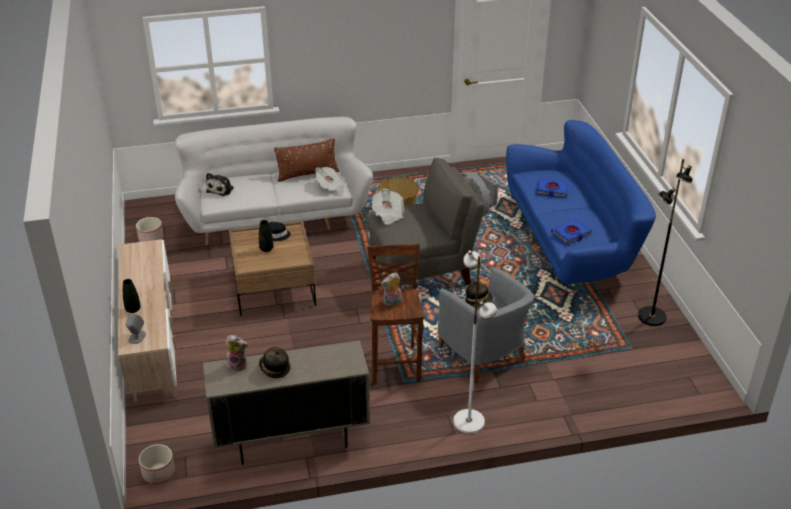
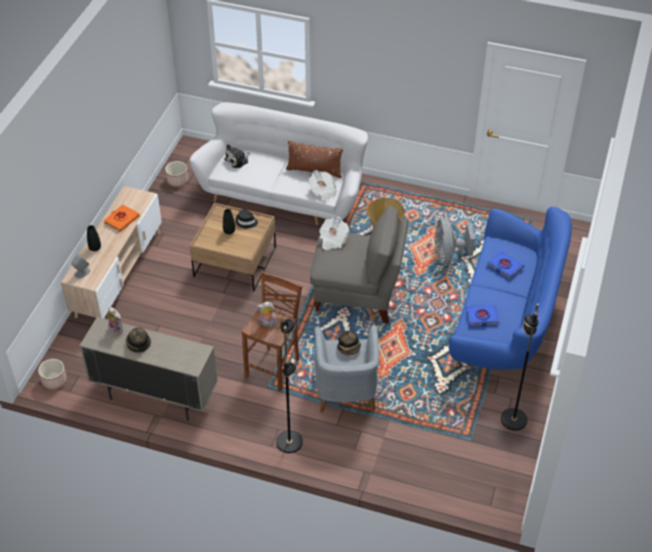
camera: 30 degrees right, 10 degrees up
(142, 274) = (121, 220): none -> orange book
(469, 421) = (290, 442): white floor lamp -> black floor lamp

